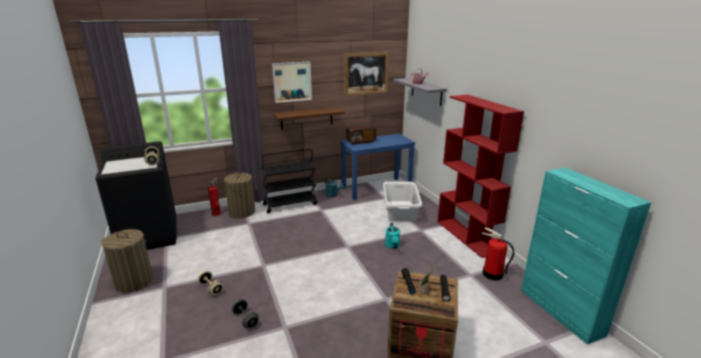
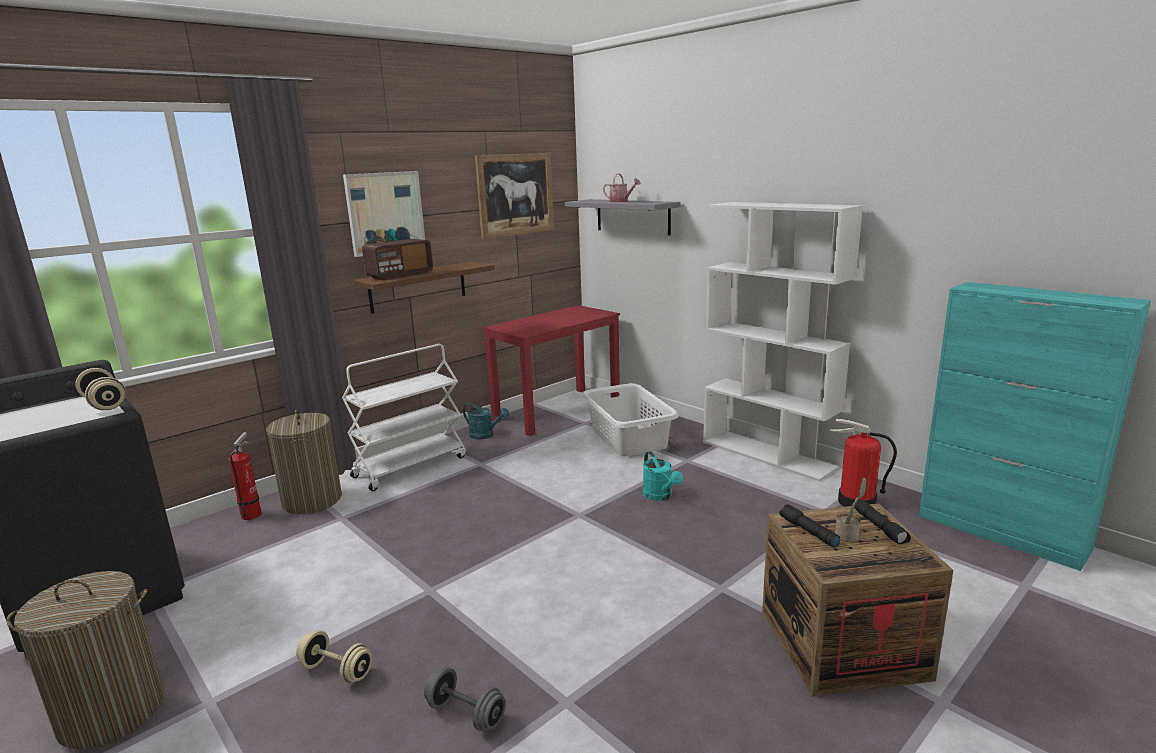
camera: 20 degrees left, 5 degrees down
(290, 204) = (410, 466): black cart -> white cart
(361, 142) = (523, 324): radio -> radio (400, 275)
(376, 188) = (558, 410): blue desk -> red desk
(467, 236) = (768, 454): red bookcase -> white bookcase

